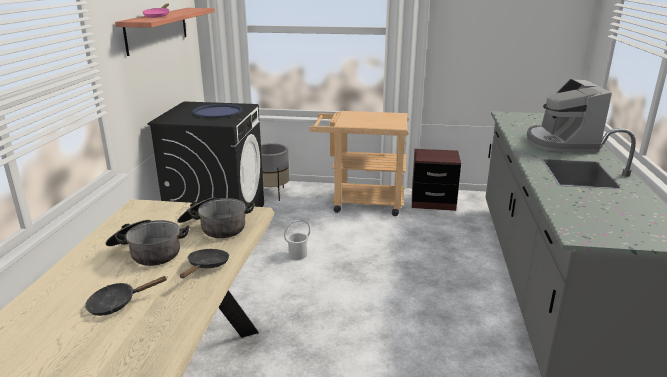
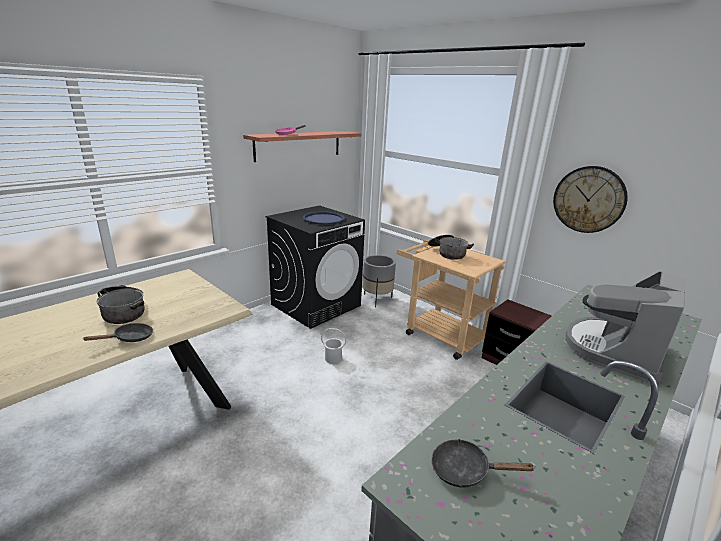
camera: 35 degrees right, 0 degrees up
(117, 303) = (47, 341): black frying pan -> black frying pan (465, 470)
(215, 227) = (188, 310): cooking pot -> cooking pot (447, 253)
(464, 43) = (589, 199): none -> wall clock

